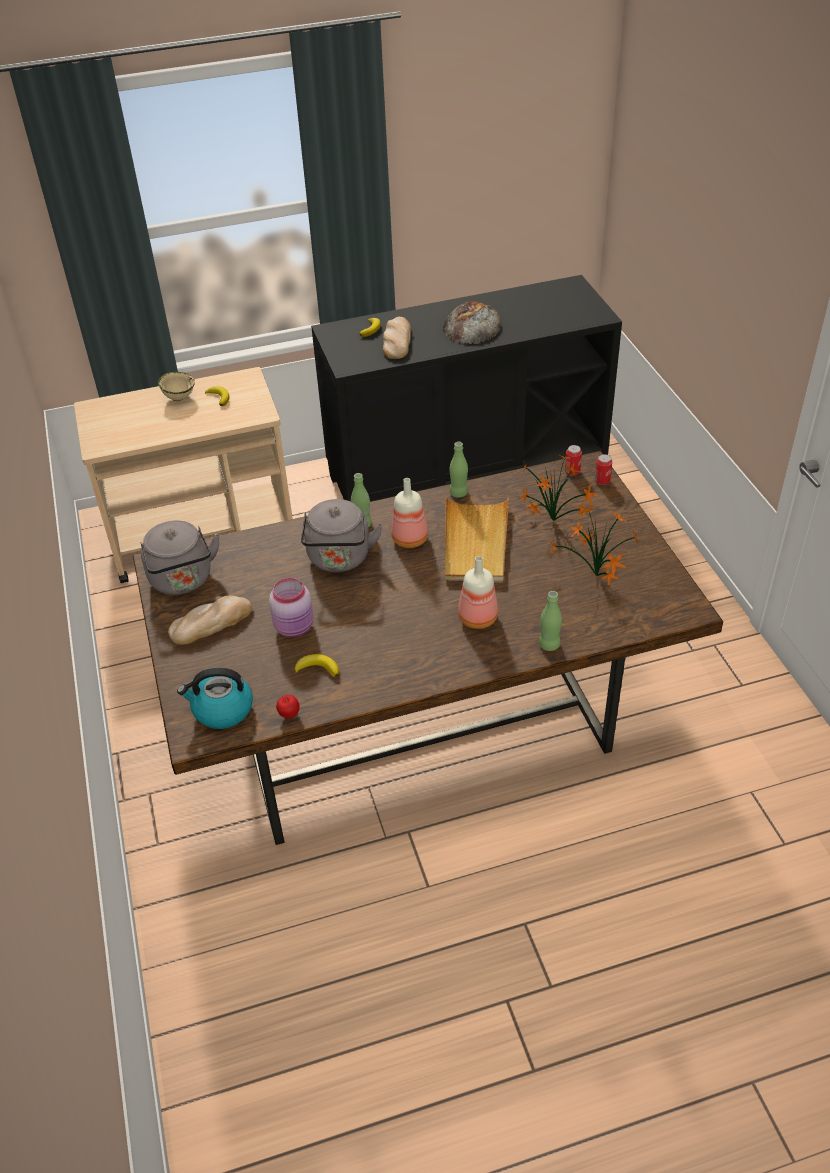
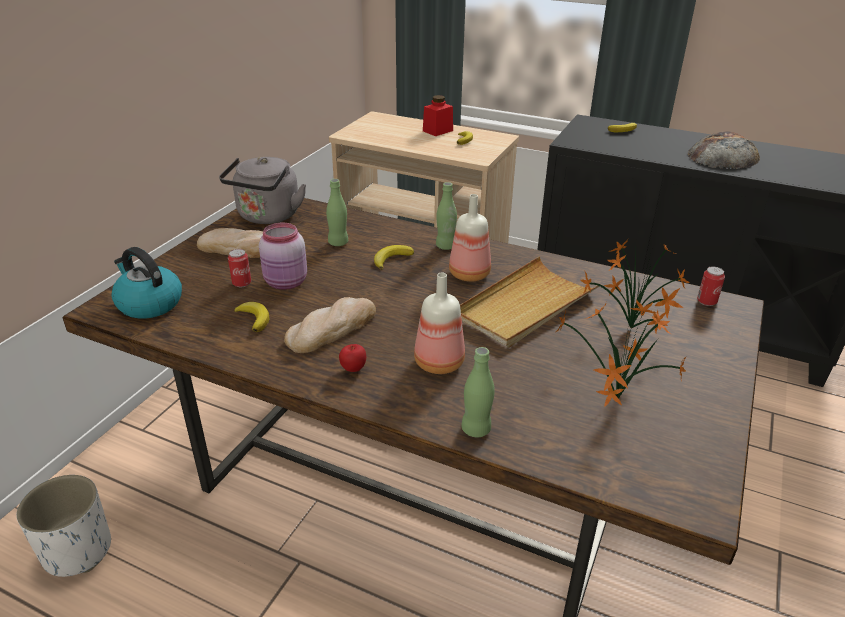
camera: 40 degrees right, 10 degrees down
(179, 397) = (437, 131): beige bowl -> red jar
(242, 951) = (77, 551): none -> white planter
(289, 714) = (181, 336): apple -> apple (353, 369)
(339, 559) = (391, 259): grey kettle -> banana
(397, 341) = (636, 142): bread -> bread (332, 328)
(458, 493) = (562, 265): green bottle -> green bottle (338, 243)
(602, 481) = (733, 324): can -> can (242, 283)

